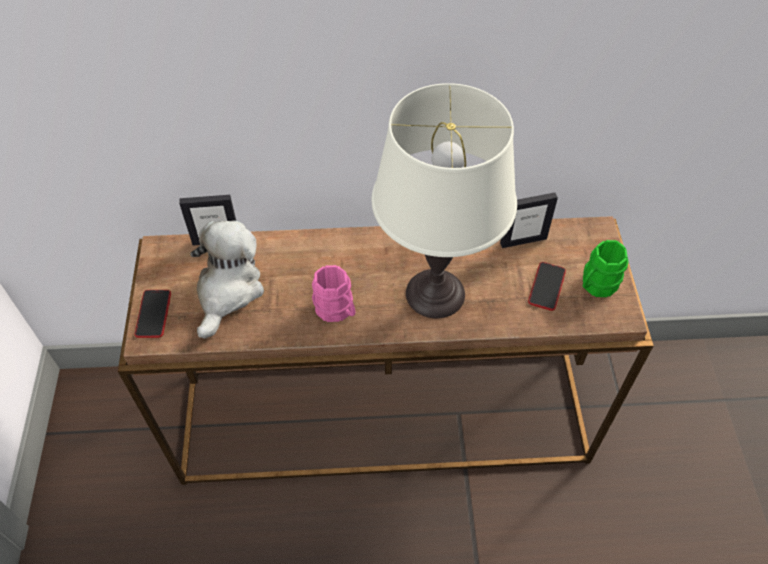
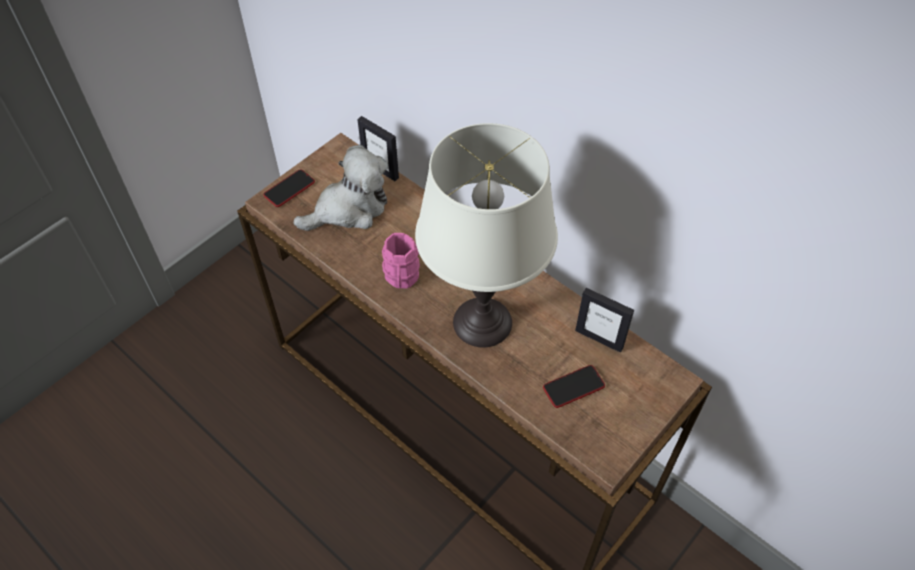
camera: 45 degrees right, 0 degrees up
(596, 285) = (615, 419): green mug -> none

